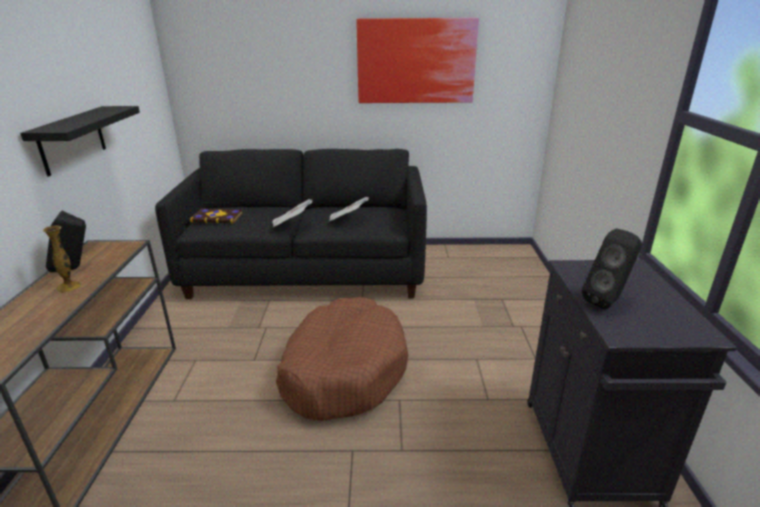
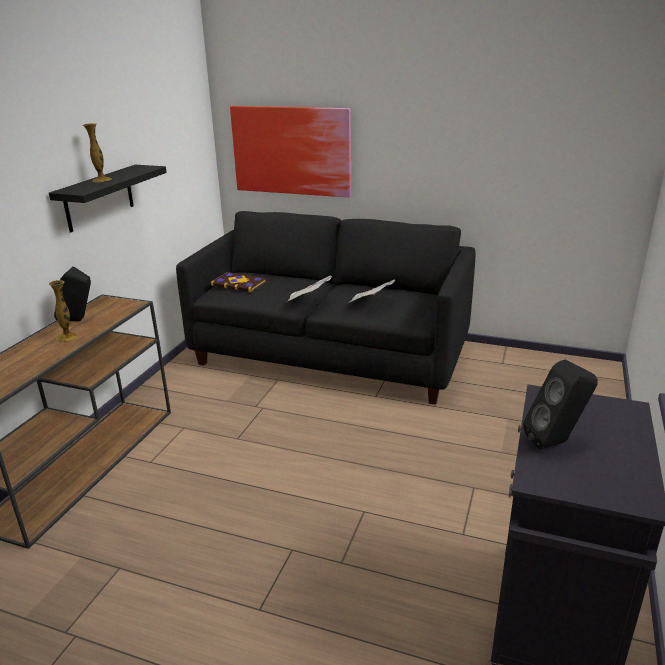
camera: 20 degrees right, 0 degrees up
(77, 119) = (102, 180): none -> vase
(343, 370) = (320, 468): brown dog bed -> none
(416, 61) = (482, 123): picture -> picture (291, 151)

